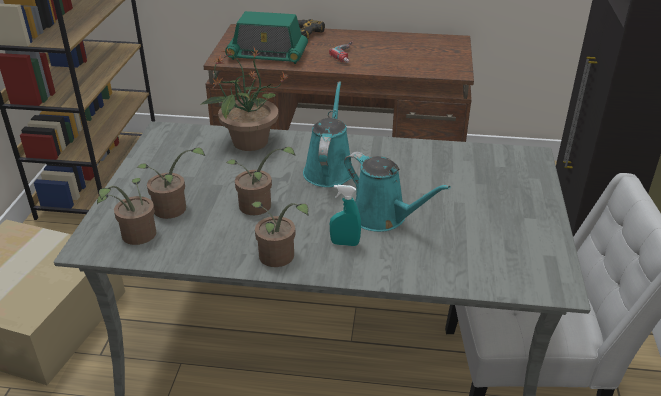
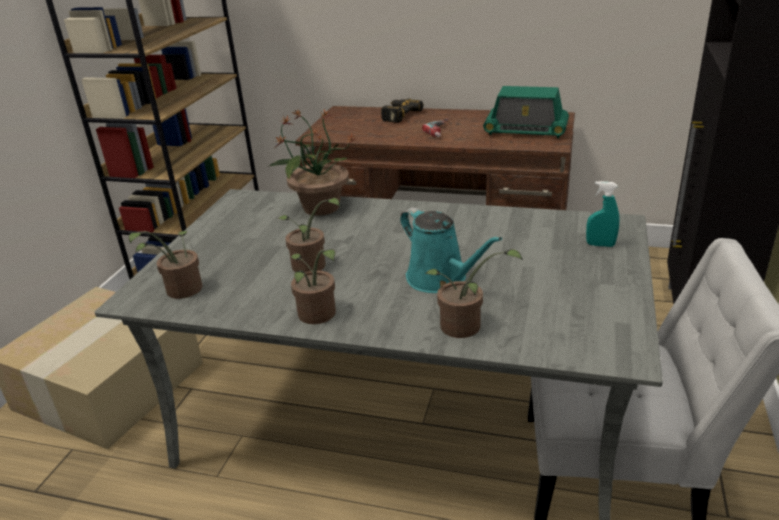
camera: 10 degrees right, 5 degrees down
(173, 211) = (225, 268): potted plant -> potted plant (465, 328)
(267, 55) = (360, 131): radio -> radio (525, 130)
(329, 169) = (395, 233): turquoise watering can -> none
(345, 243) = (392, 303): turquoise spray bottle -> turquoise spray bottle (600, 245)

